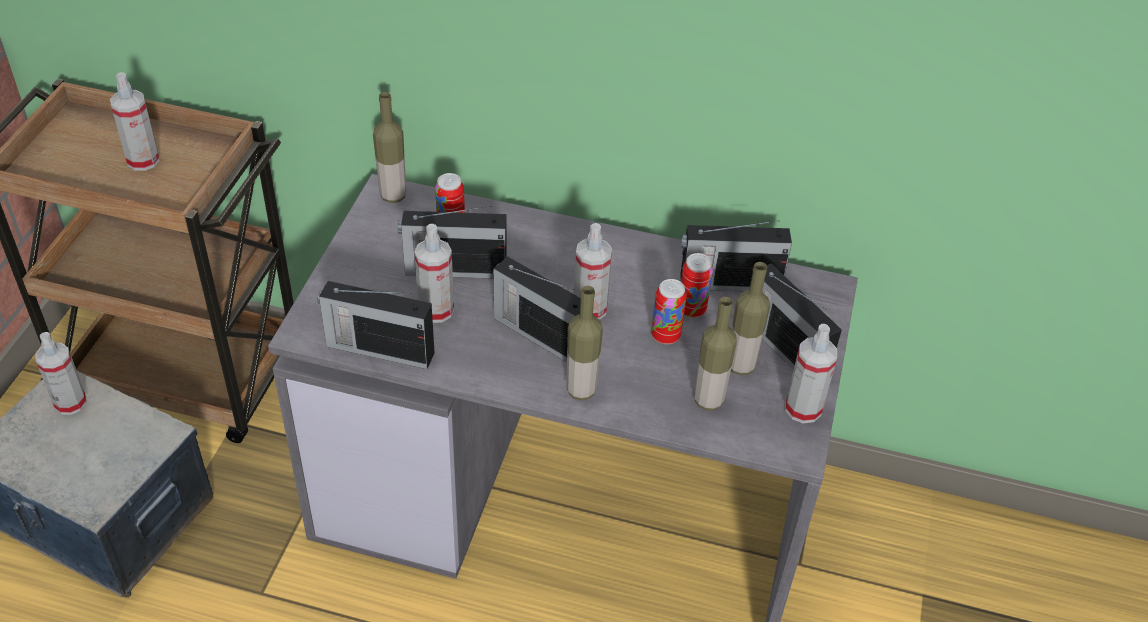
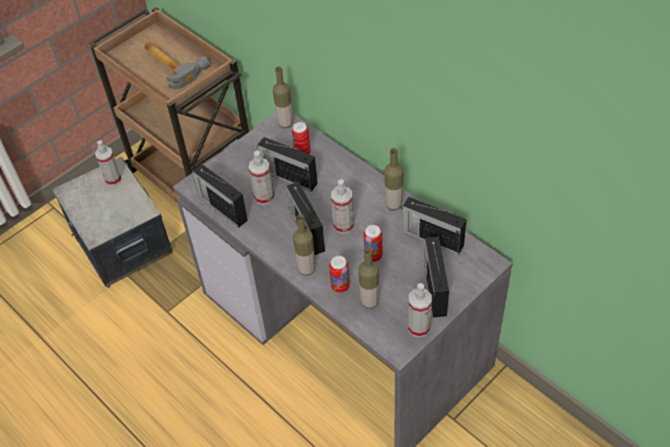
camera: 35 degrees right, 5 degrees up
(143, 160) = (172, 65): spray bottle -> hammer
(691, 309) = (399, 246): can -> can (340, 287)
(740, 366) = (402, 289): bottle -> bottle (393, 205)

